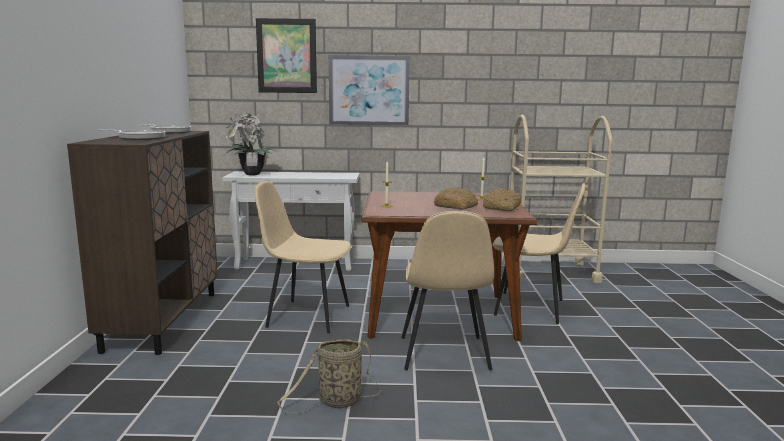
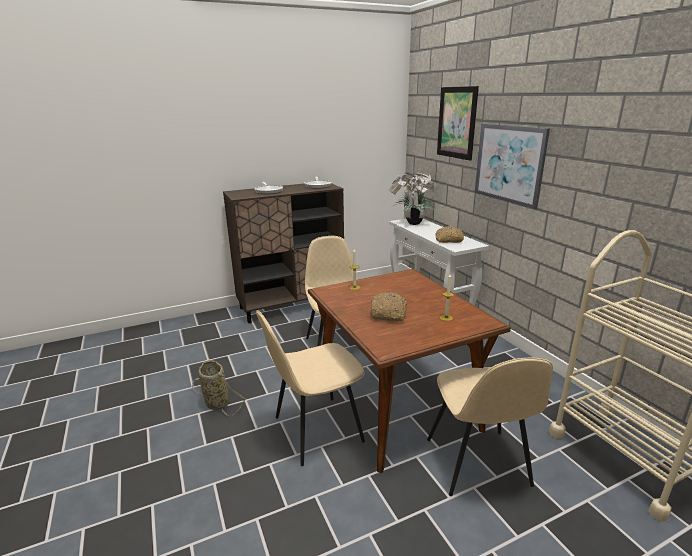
camera: 65 degrees right, 10 degrees up
(502, 207) = (411, 336): bread -> bread (448, 240)

